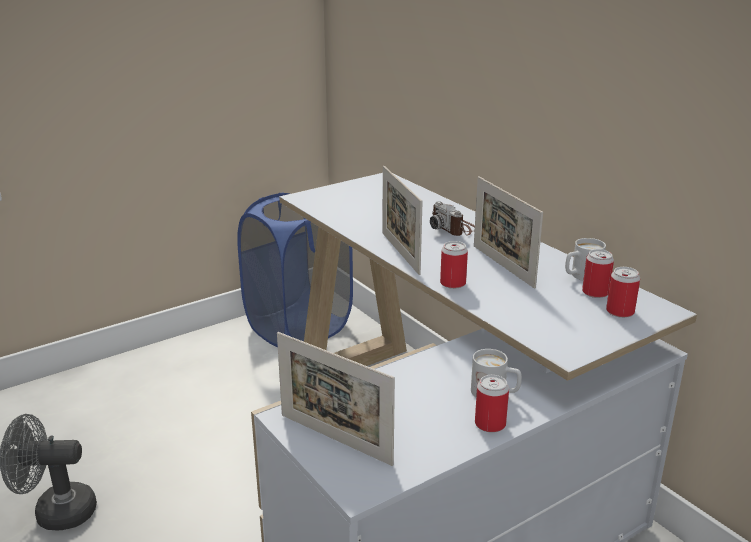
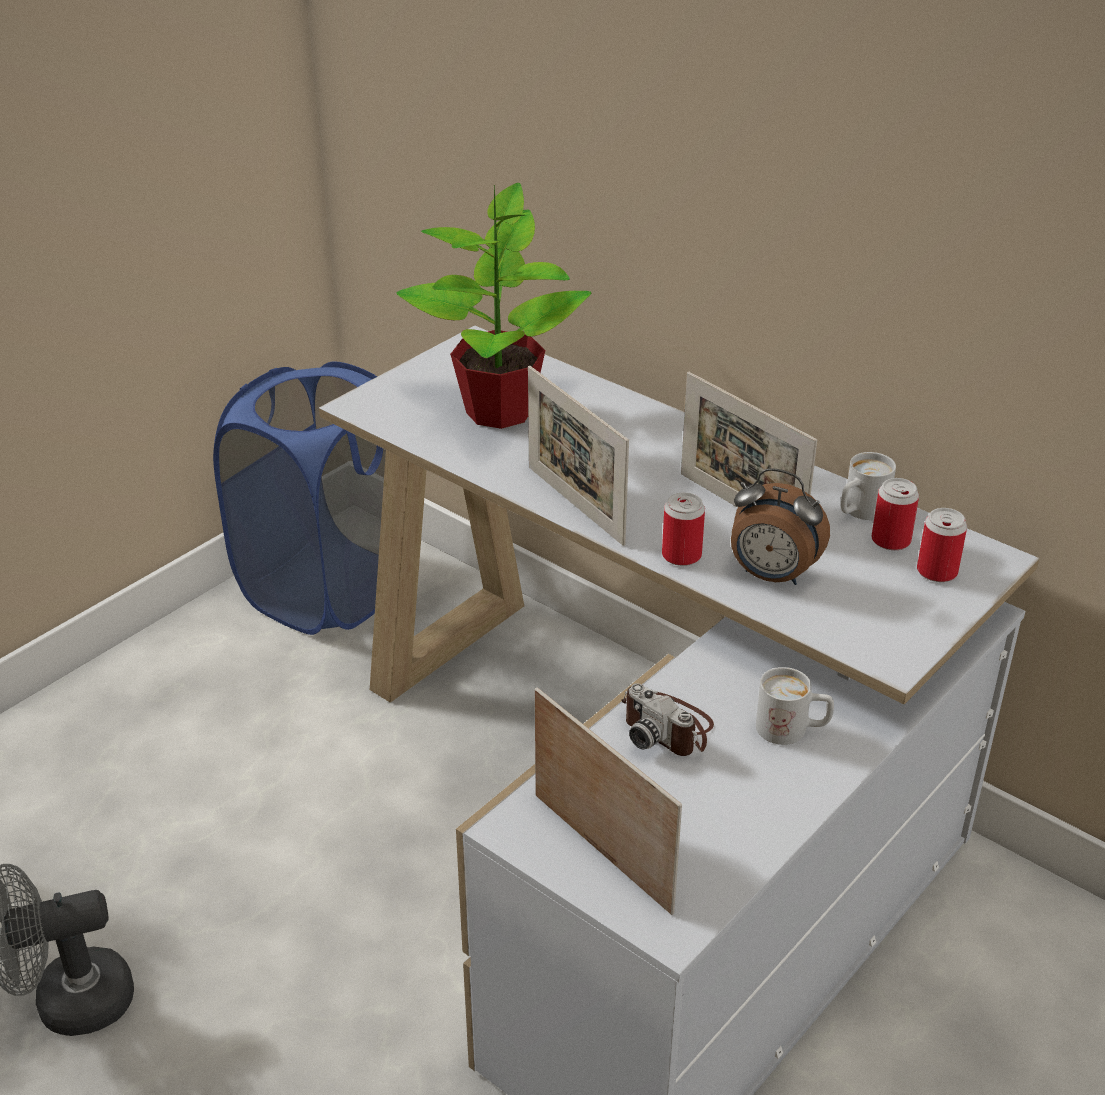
camera: 15 degrees left, 10 degrees up
(335, 439) = (602, 852): picture frame -> picture frame turned 150 degrees counterclockwise
(380, 207) = (499, 410): none -> potted plant
(453, 228) = (634, 440): camera -> camera (668, 727)
(490, 424) = (805, 784): can -> none
(506, 300) = (771, 576): none -> alarm clock

